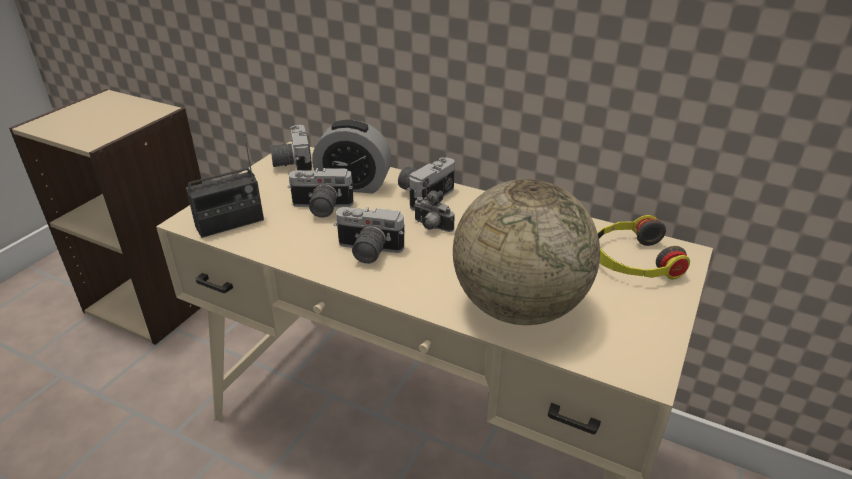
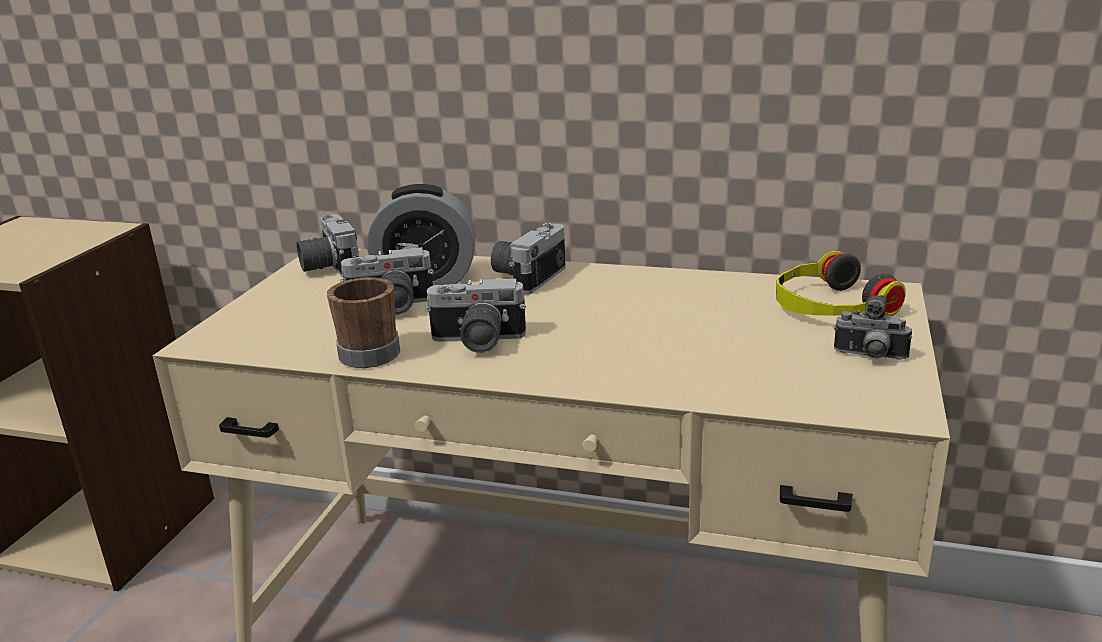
camera: 10 degrees left, 10 degrees down
(230, 223) = (264, 338): radio -> none
(290, 248) = (365, 352): none -> brown mug
(431, 227) = (553, 307): camera -> camera (869, 357)
(518, 307) = (707, 370): globe -> none

